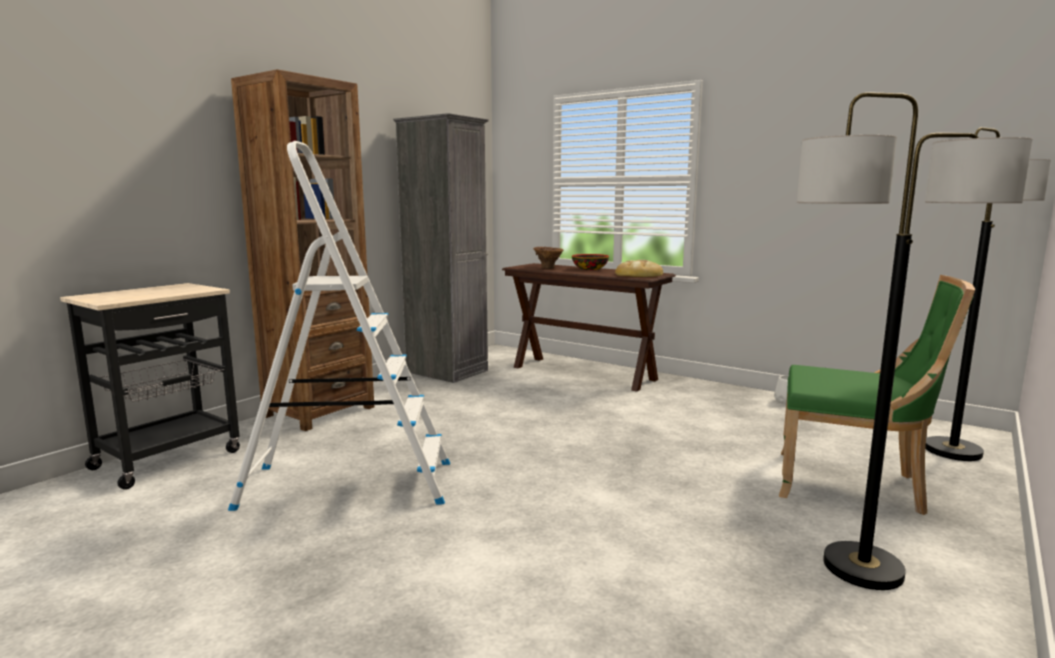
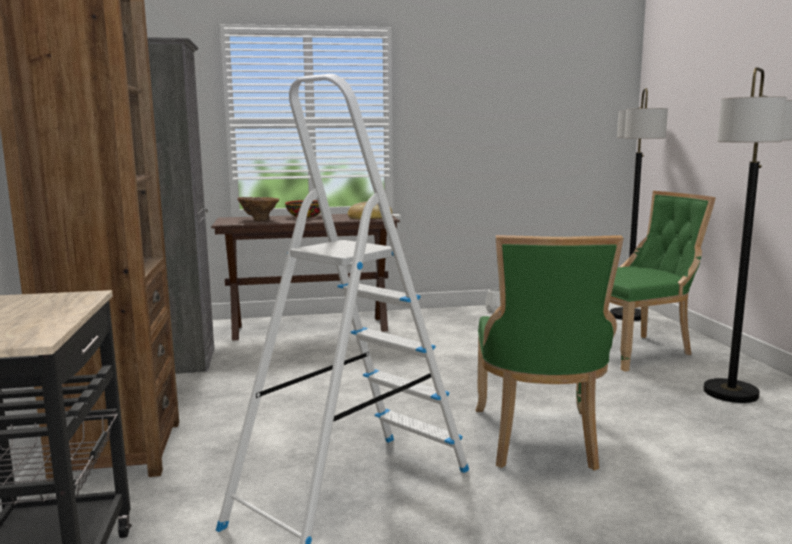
camera: 45 degrees left, 0 degrees up
(540, 511) = (538, 440): none -> green chair

